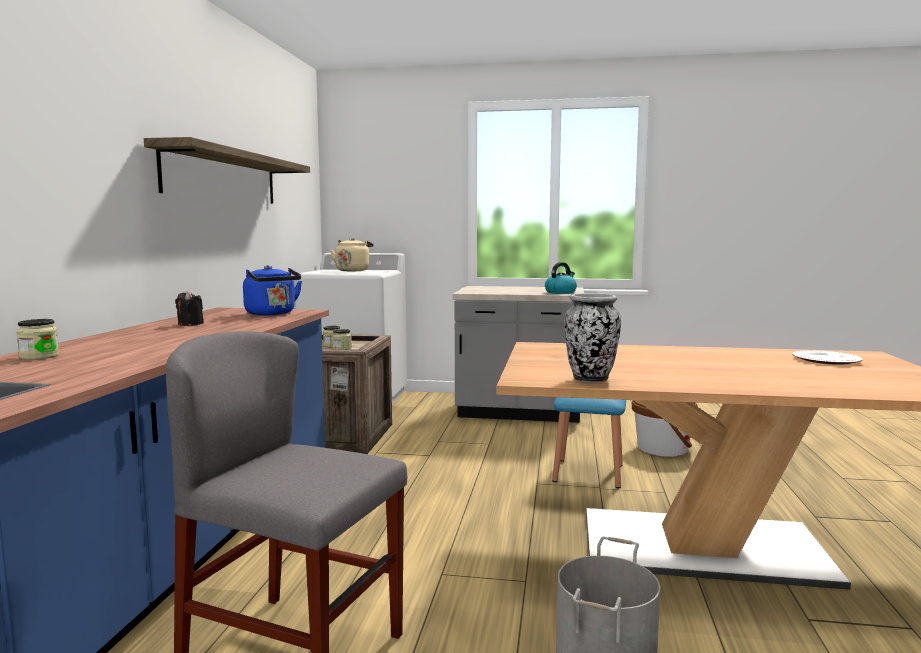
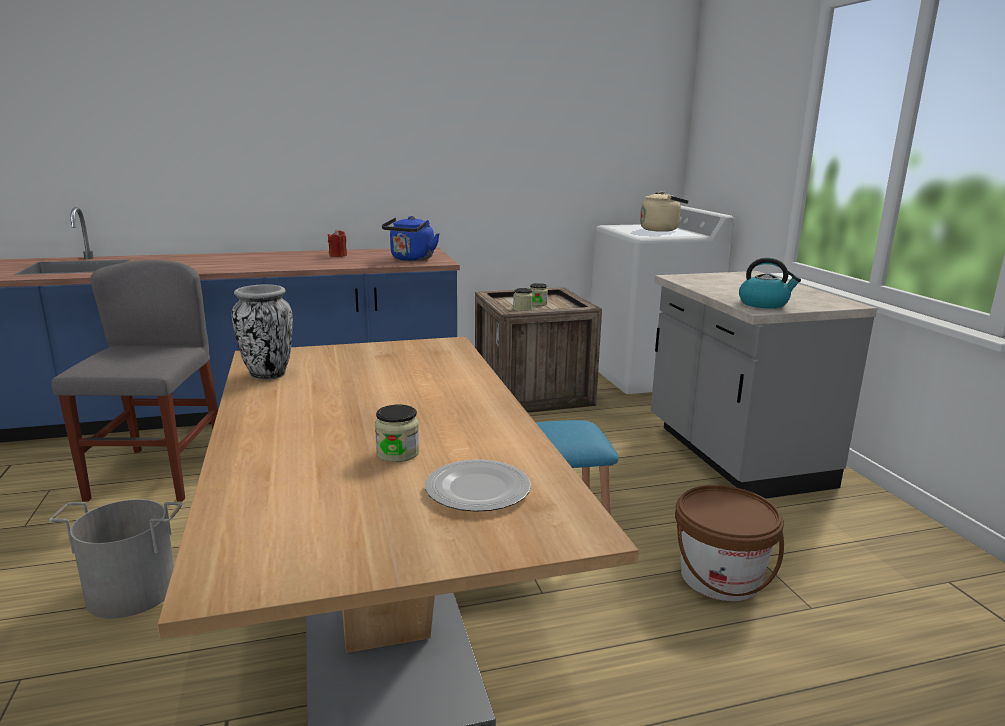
camera: 65 degrees right, 10 degrees up
(39, 356) = (196, 257): jar -> jar (397, 453)
(190, 324) = (338, 255): black candle -> red candle
(223, 177) = (471, 129): shelf -> none

